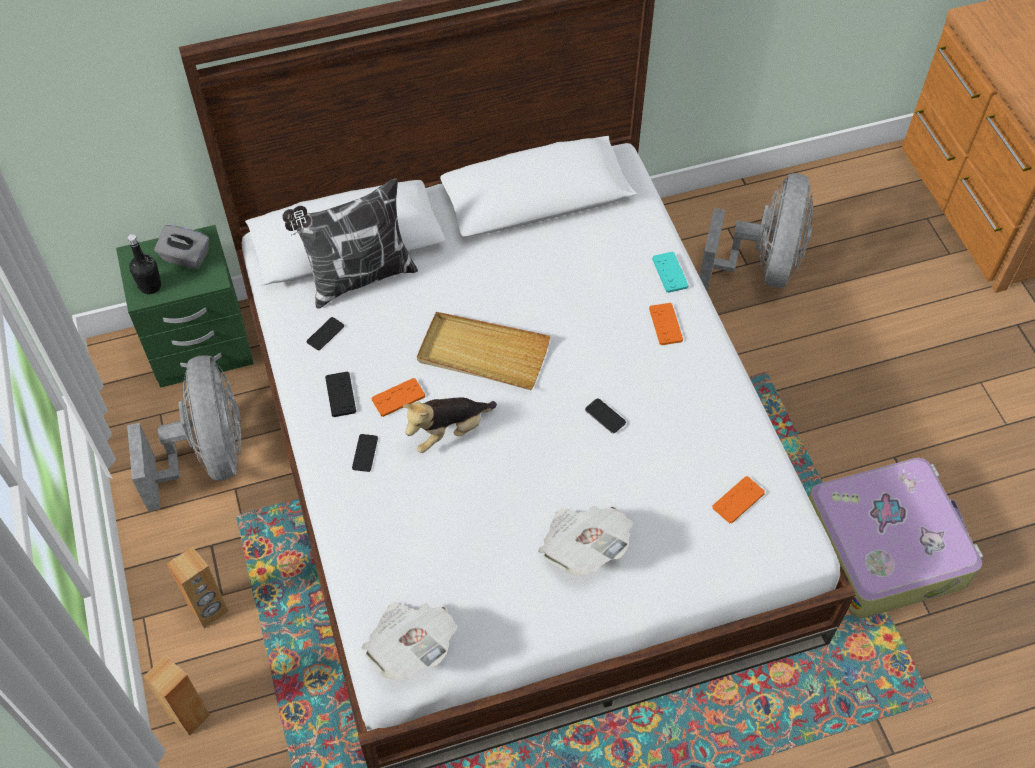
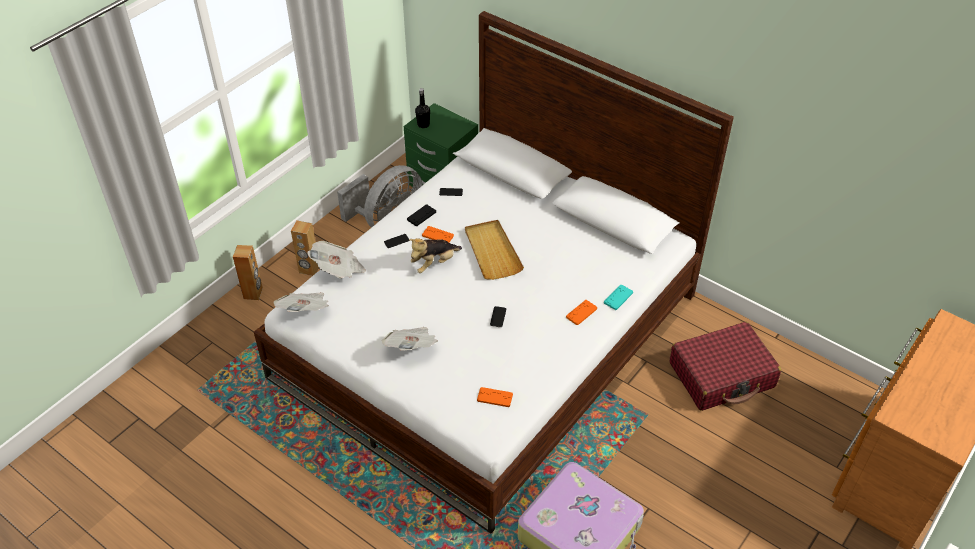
camera: 55 degrees right, 10 degrees down
(185, 257) = (450, 126): grey tissue box -> none
(358, 278) = (494, 185): pillow -> none
(360, 558) = (338, 270): none -> newspaper
(448, 432) = (434, 263): plush toy -> plush toy turned 60 degrees counterclockwise
(761, 267) = (722, 375): grey fan -> red suitcase

